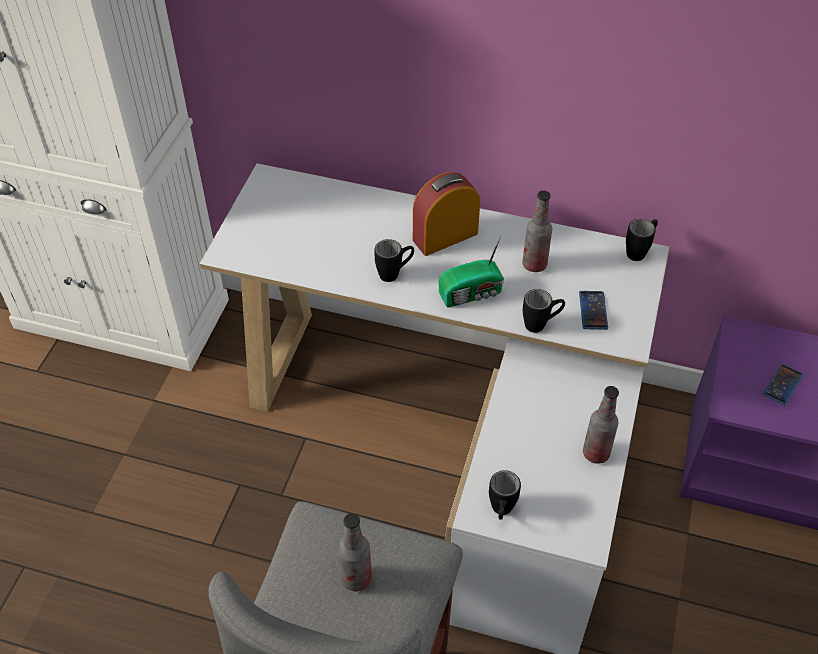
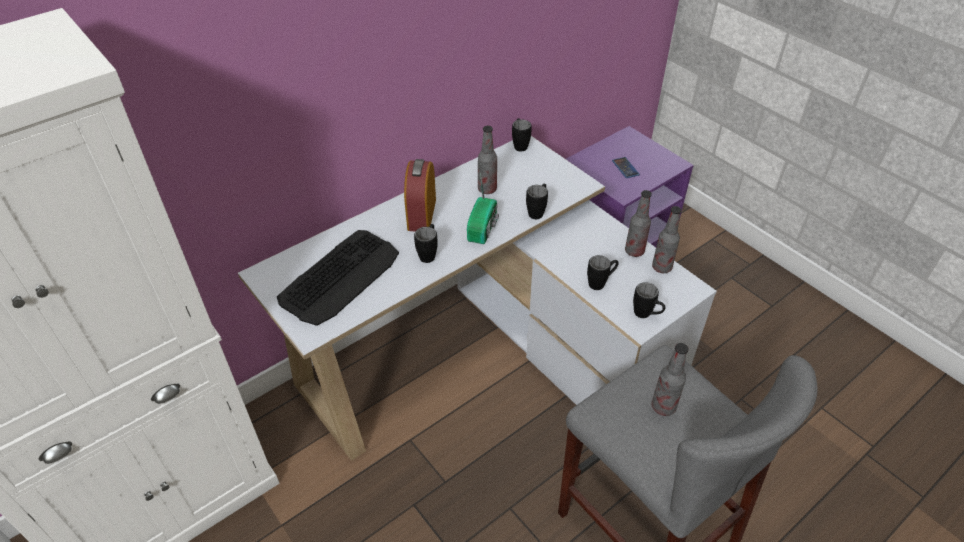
camera: 55 degrees left, 5 degrees down
(308, 230) = (340, 277): none -> keyboard
(514, 446) = (601, 283): none -> black mug
(593, 310) = (547, 185): phone -> none
(593, 493) = (661, 267): none -> bottle

